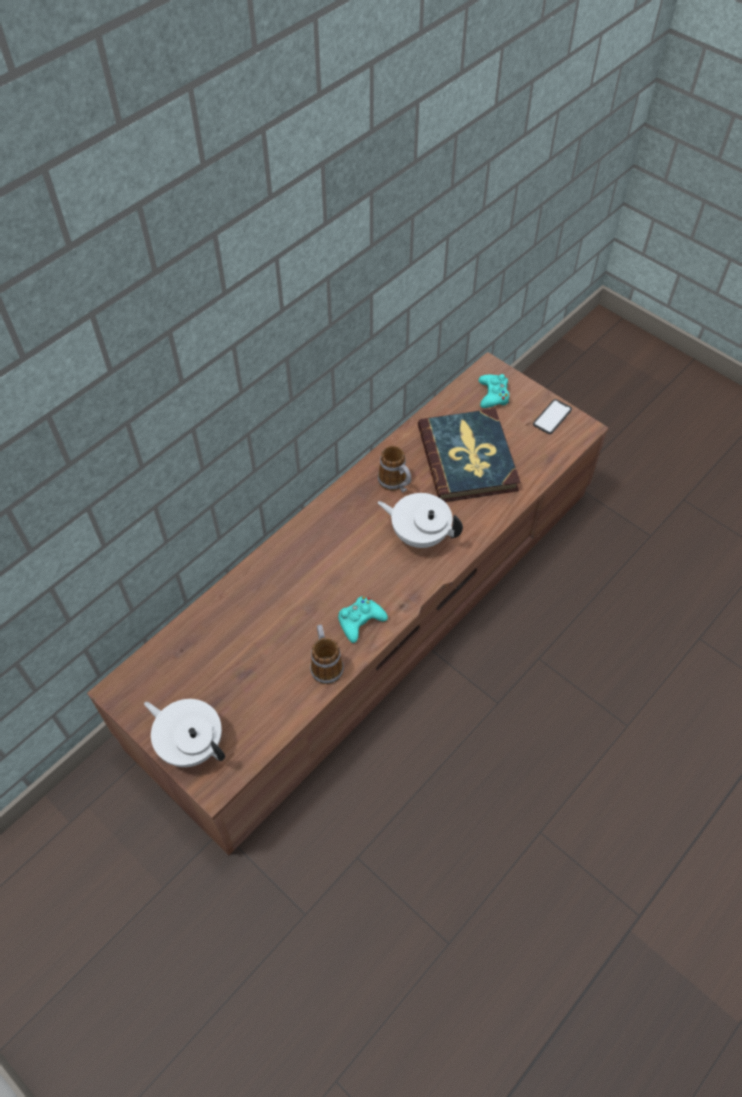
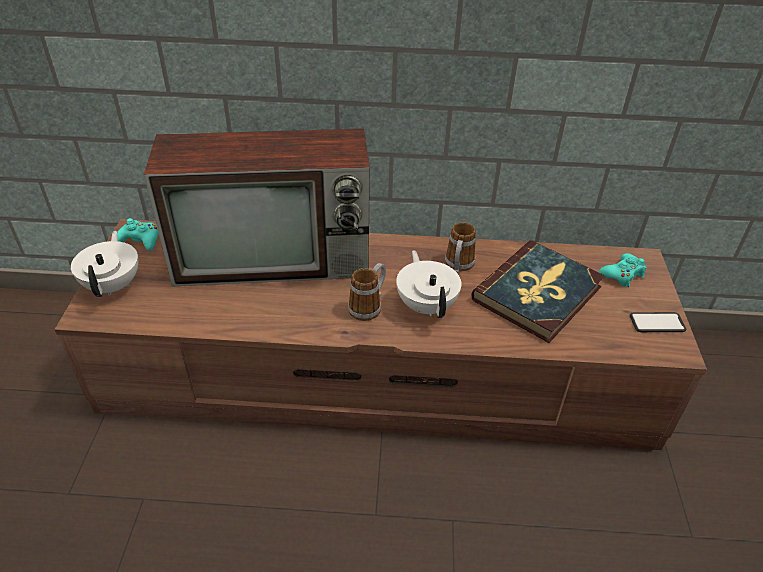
camera: 50 degrees right, 15 degrees down
(270, 599) = (276, 258): none -> television
(325, 663) = (245, 317): mug -> mug (369, 306)
(360, 621) = (305, 315): turquoise game controller -> turquoise game controller (140, 240)

